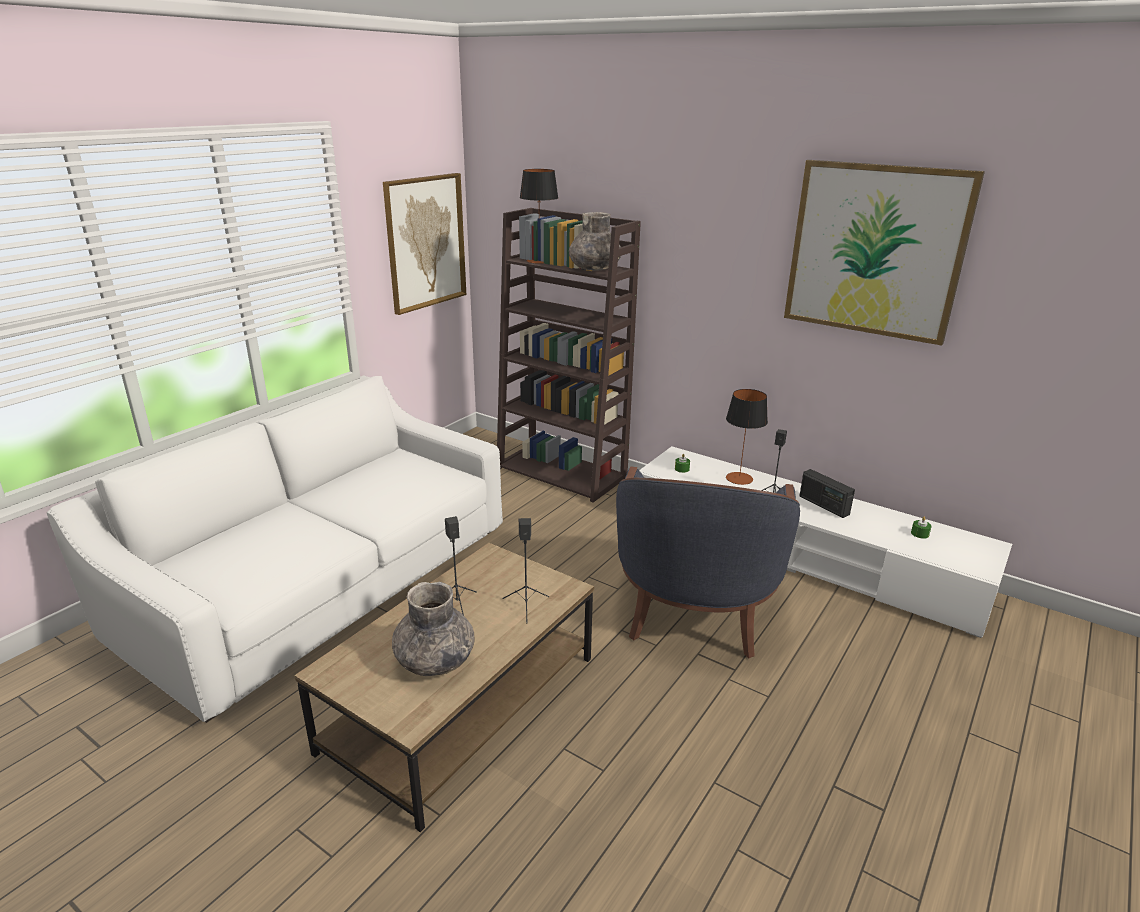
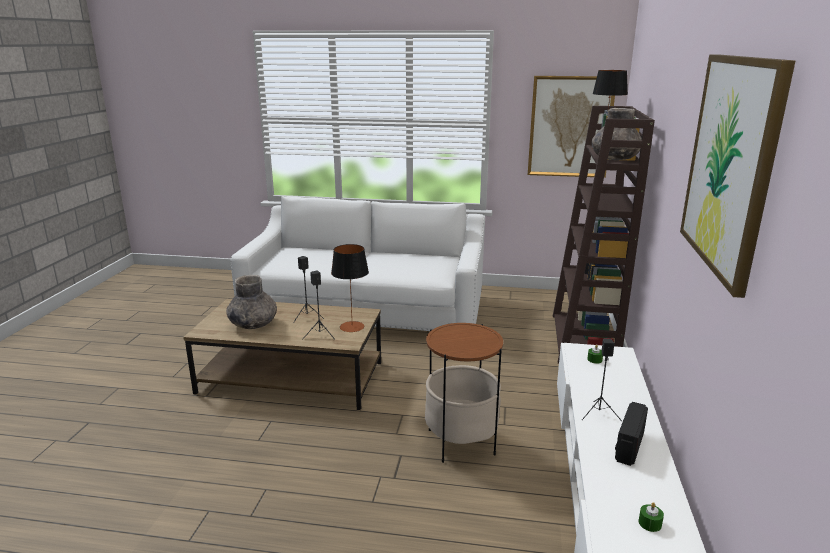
camera: 65 degrees right, 5 degrees down
(694, 606) = (460, 442): blue armchair -> side table
(739, 478) = (618, 390): table lamp -> table lamp (352, 327)

